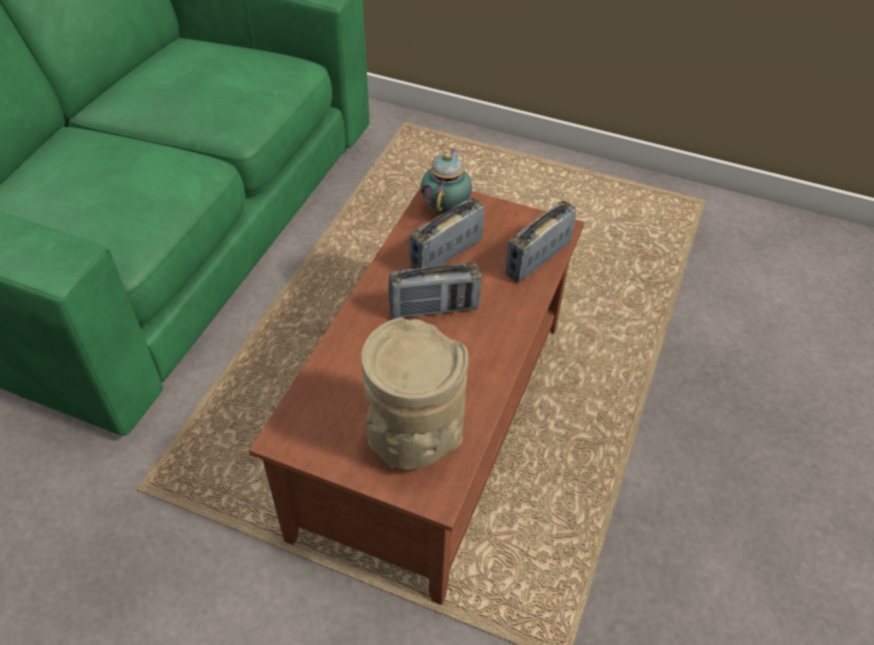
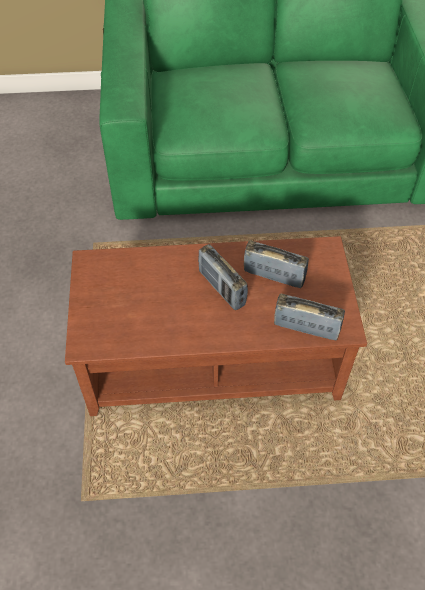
camera: 65 degrees right, 5 degrees up
(413, 440) = (114, 319): beige vase -> none
(446, 209) = (317, 259): teapot -> none

